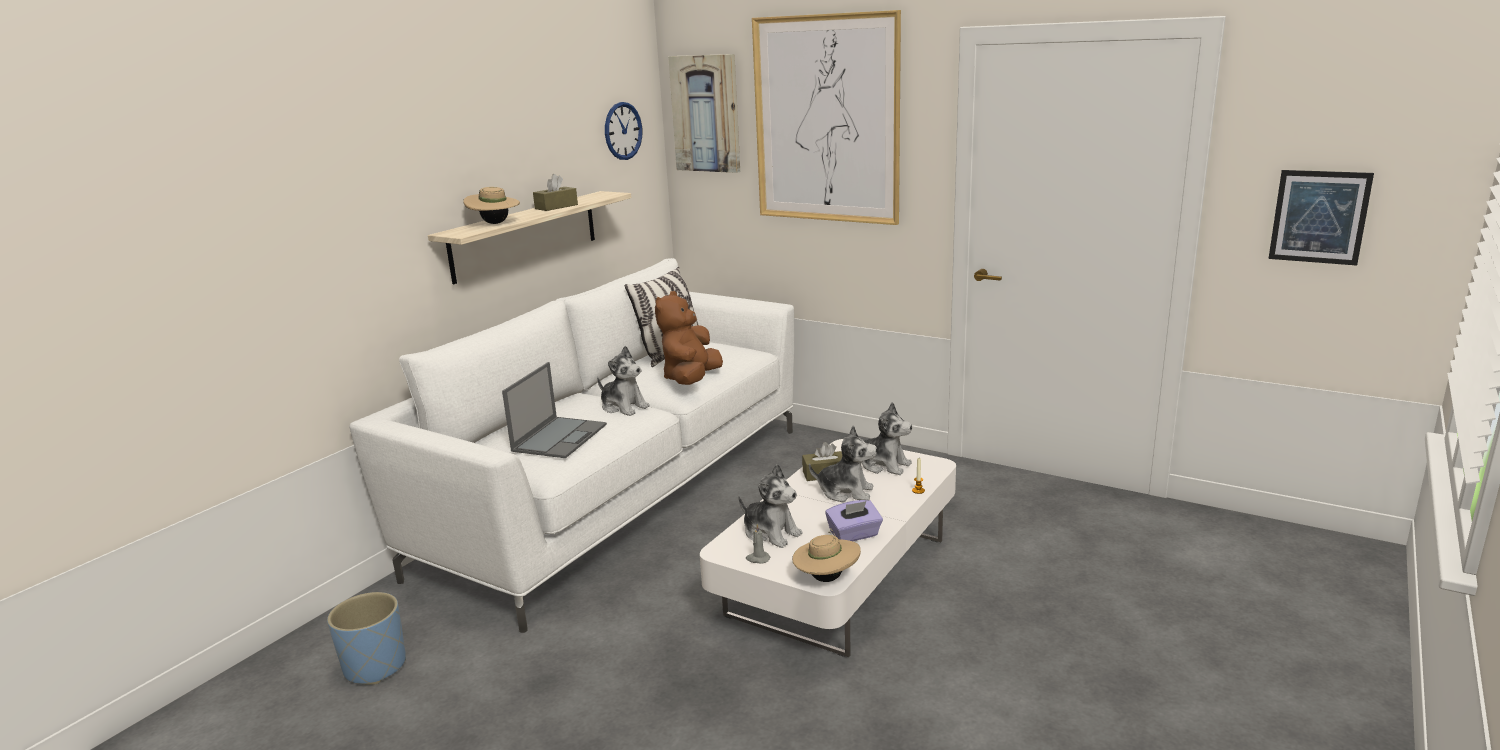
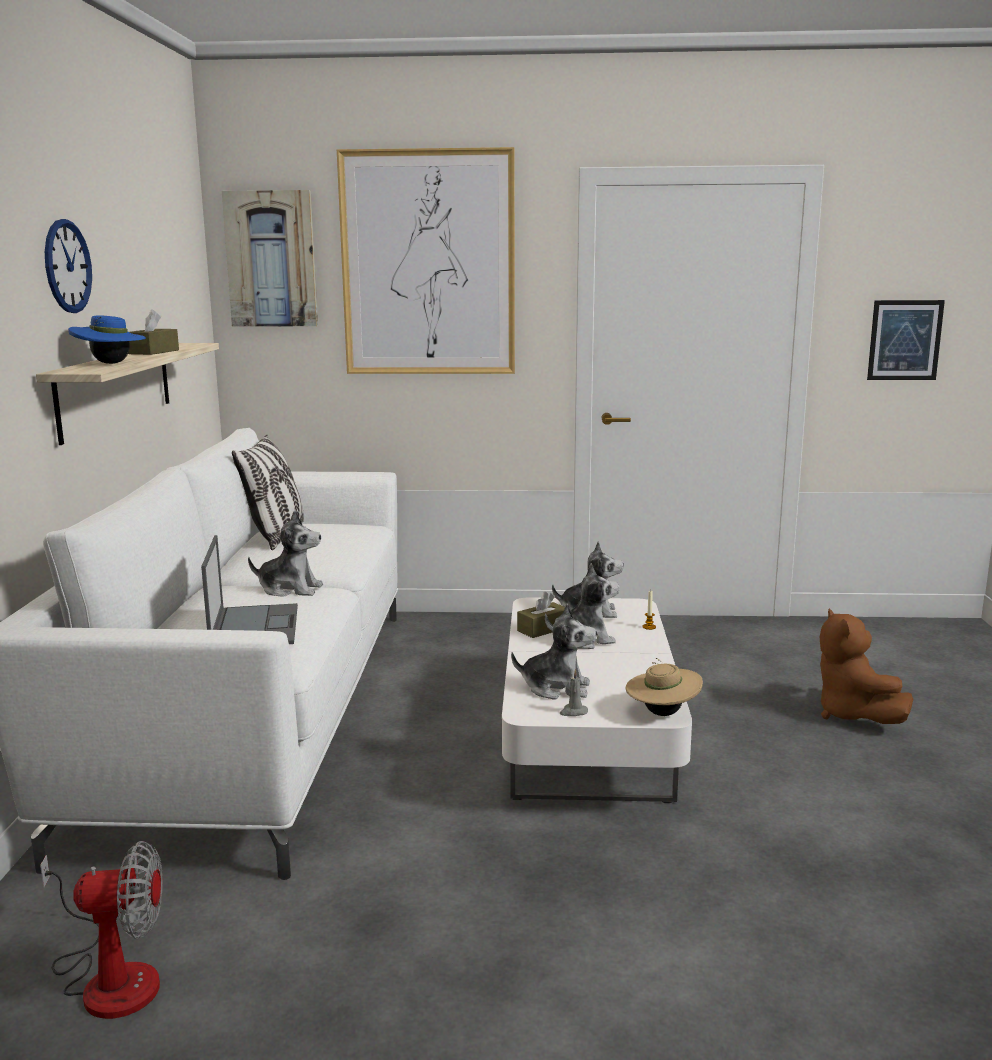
camera: 30 degrees left, 5 degrees down
(375, 666) = (110, 977): blue planter -> fan
(495, 223) = (111, 363): beige hat -> blue hat
(623, 131) = (183, 273): wall clock -> wall clock (67, 266)
(691, 379) = (337, 555): brown plush toy -> brown plush toy (852, 715)
(854, 535) = (639, 673): purple tissue box -> none

